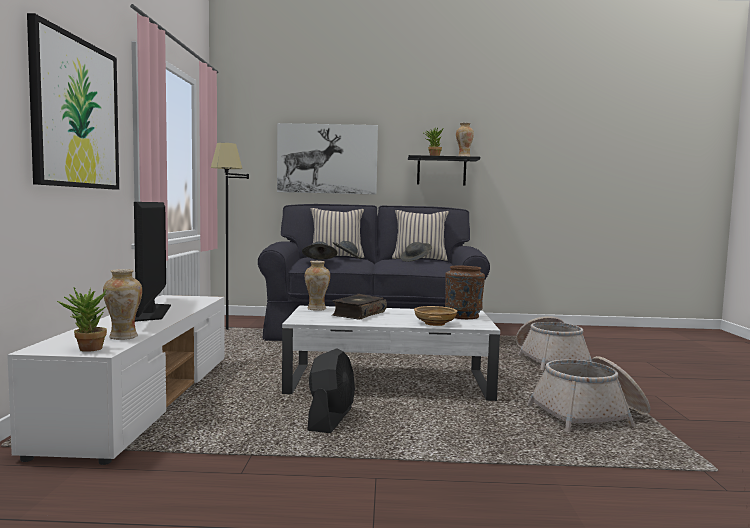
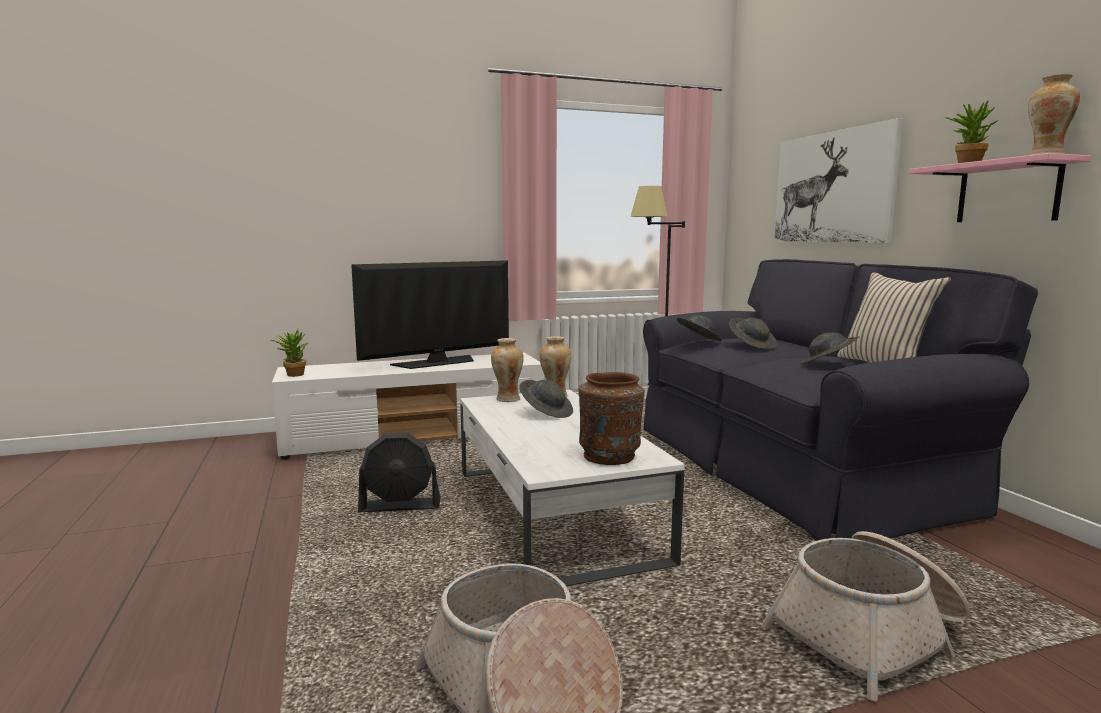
camera: 70 degrees right, 5 degrees up
(76, 113) = (416, 187): picture -> none
(123, 337) = (336, 373): vase -> vase (507, 399)
(336, 257) = (783, 341): beige pillow -> none
(358, 314) = (546, 412): book -> grey hat
(434, 323) = (531, 447): beige bowl -> none
(441, 171) = (1007, 192): black shelf -> pink shelf

